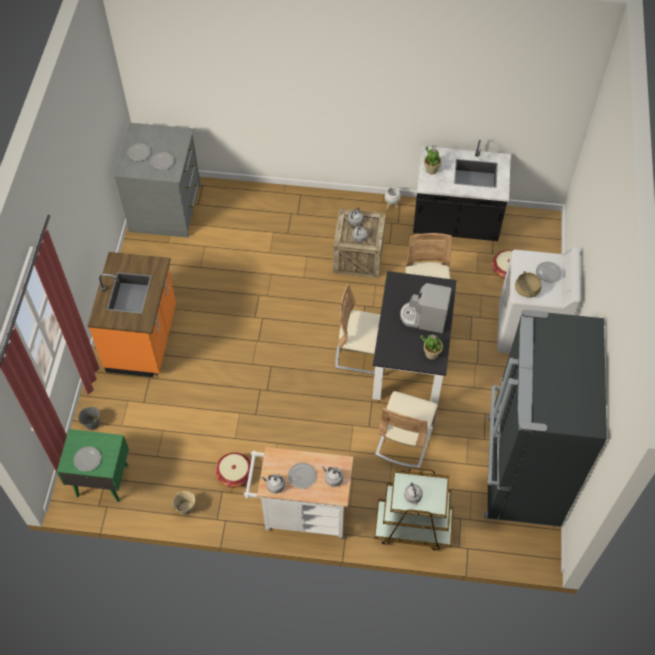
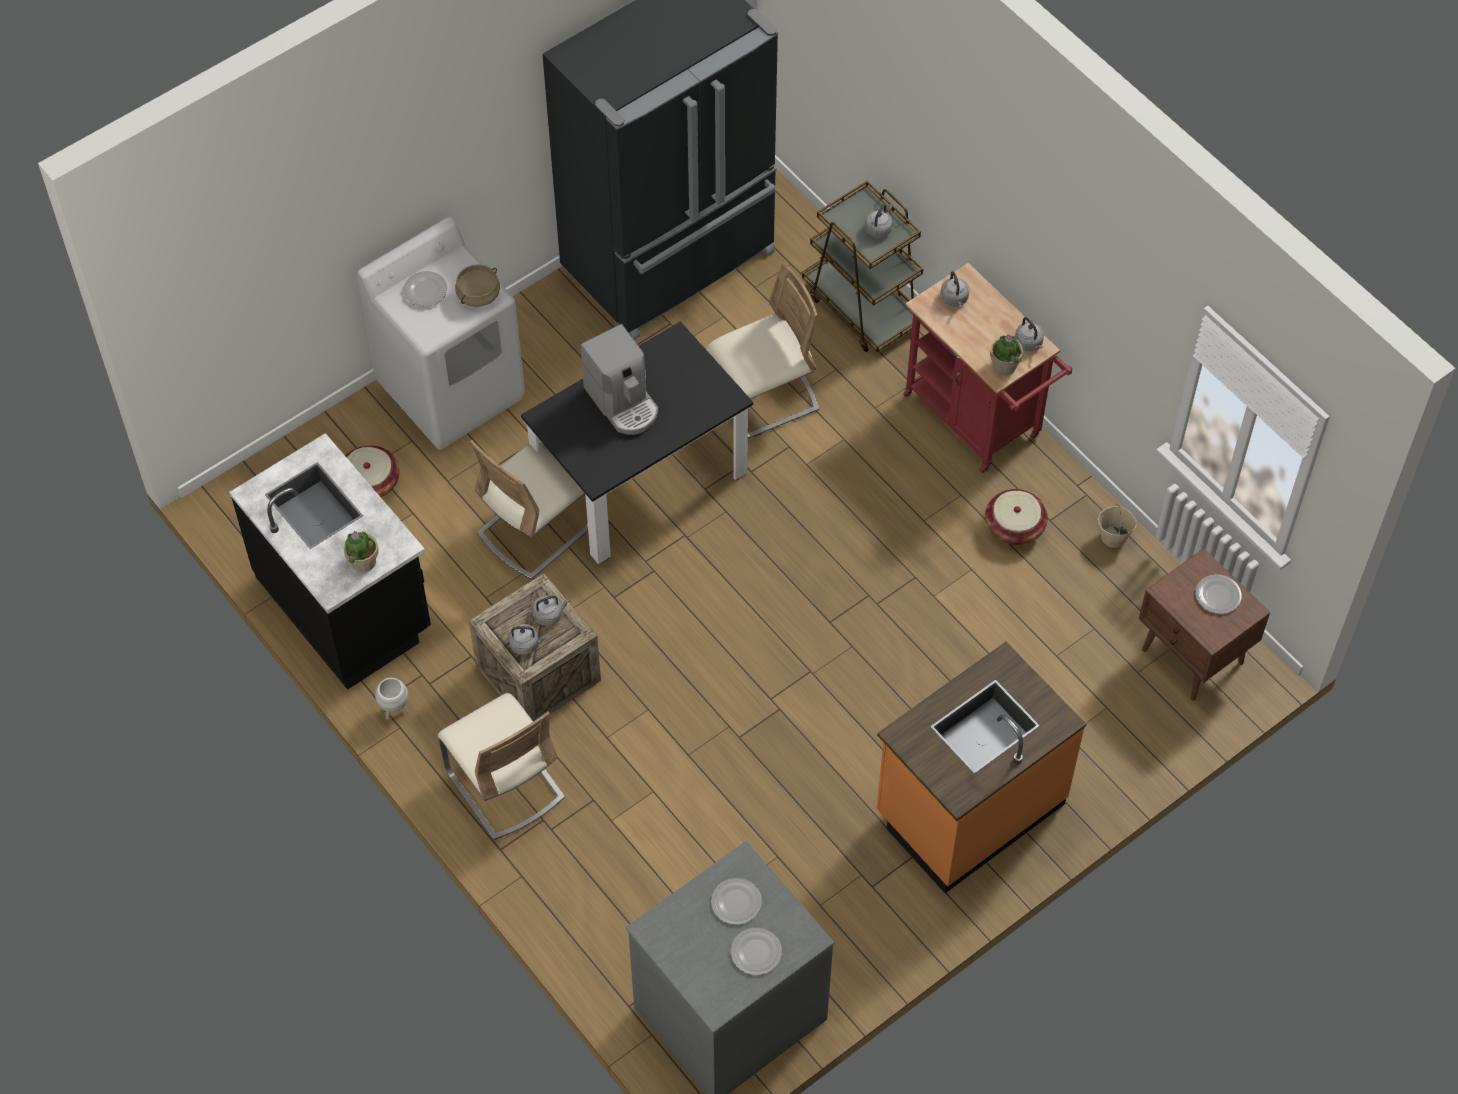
camera: 135 degrees left, 0 degrees up
(92, 423) = (1144, 743): grey bucket -> none
(101, 479) = (1193, 657): green nightstand -> brown nightstand
(300, 513) = (978, 421): white cart -> red cart
(301, 476) = (987, 329): plate -> none
(363, 353) = (692, 537): beige chair -> beige chair (504, 785)
(431, 353) = (666, 356): potted plant -> potted plant (1004, 366)

